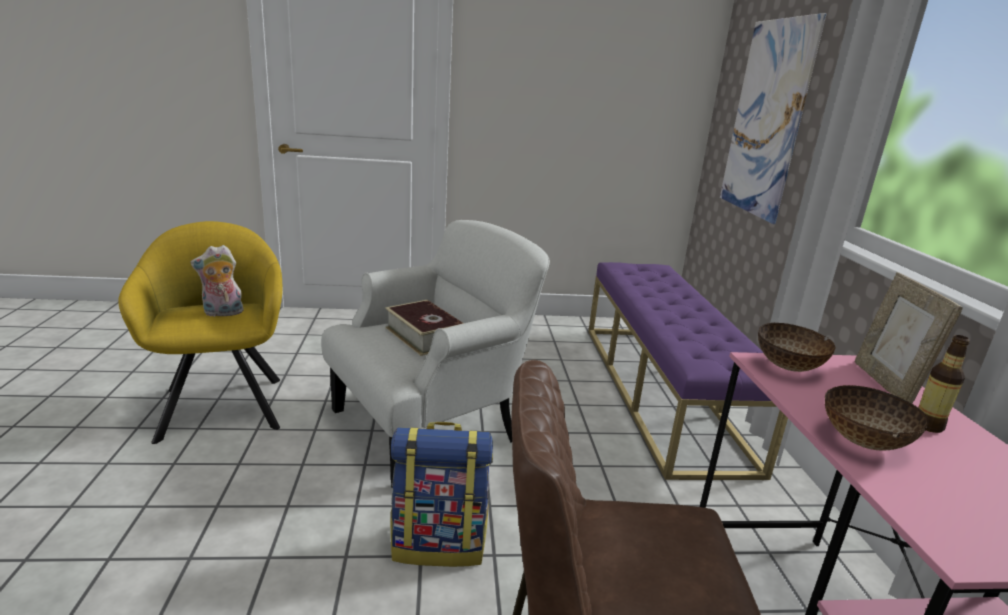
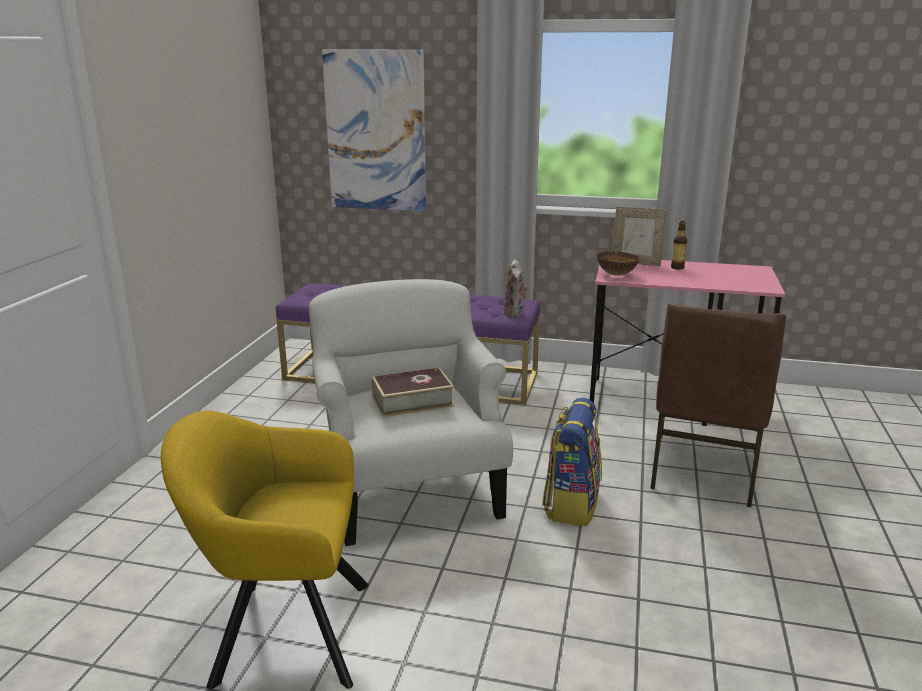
camera: 70 degrees left, 0 degrees up
(222, 313) = (287, 508): plush toy -> plush toy (515, 313)
(862, 441) = (693, 281): bowl -> none

